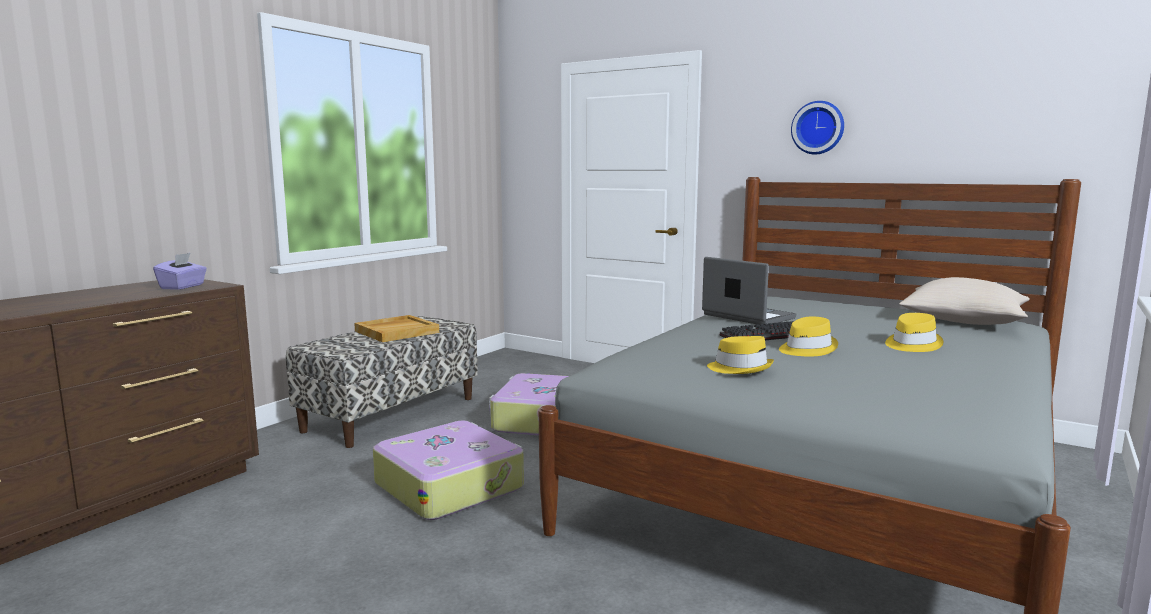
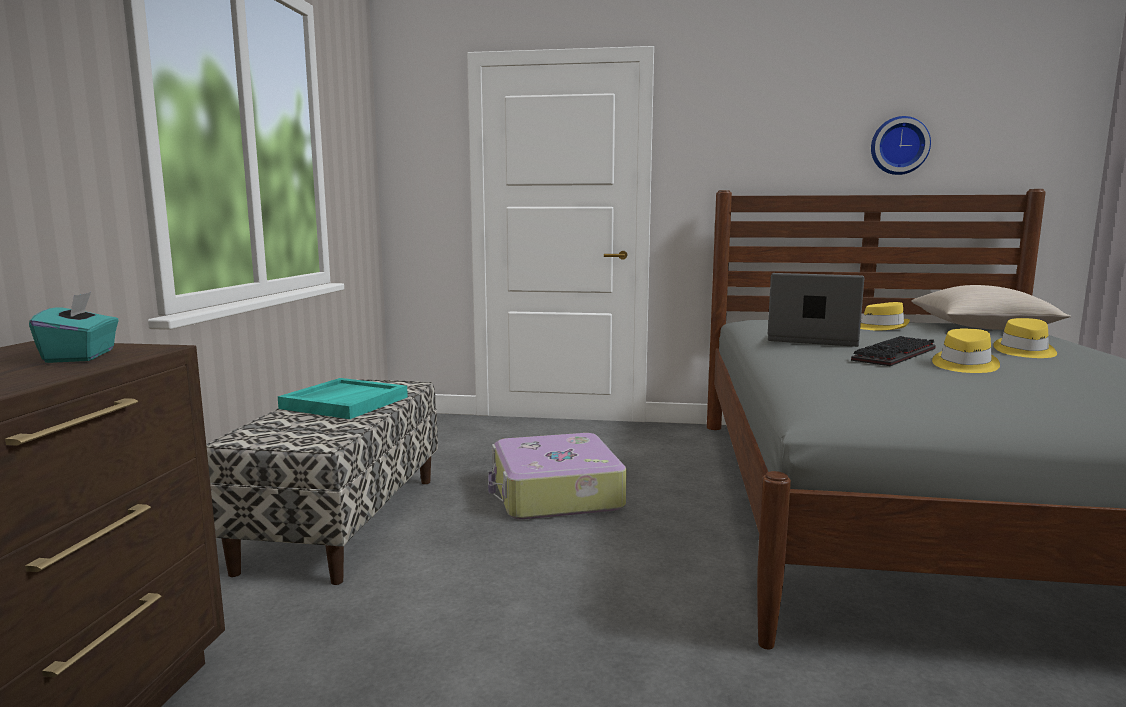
camera: 25 degrees left, 0 degrees up
(183, 287) = (81, 356): purple tissue box -> turquoise tissue box
(397, 331) = (345, 402): beige tray -> turquoise tray
(450, 485) = (553, 608): suitcase -> none
(740, 368) = (973, 392): yellow hat -> yellow hat (881, 327)
(818, 128) = (790, 137): wall clock -> wall clock (898, 146)

